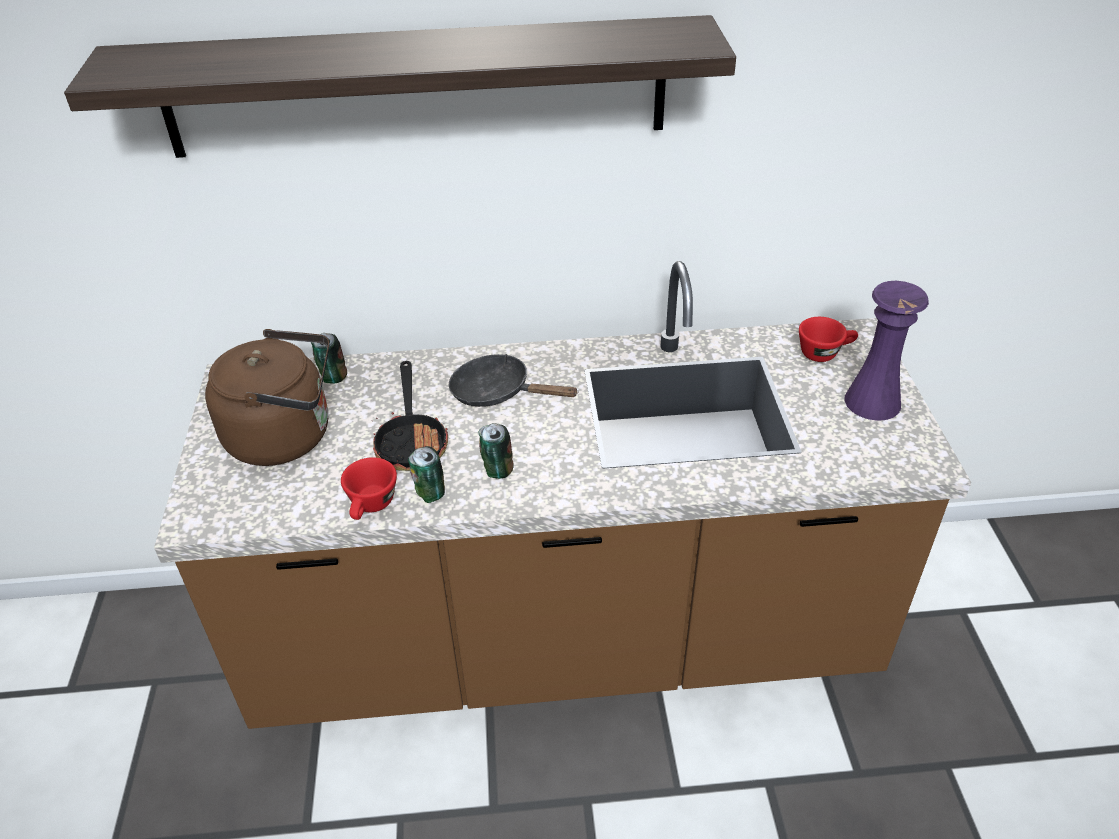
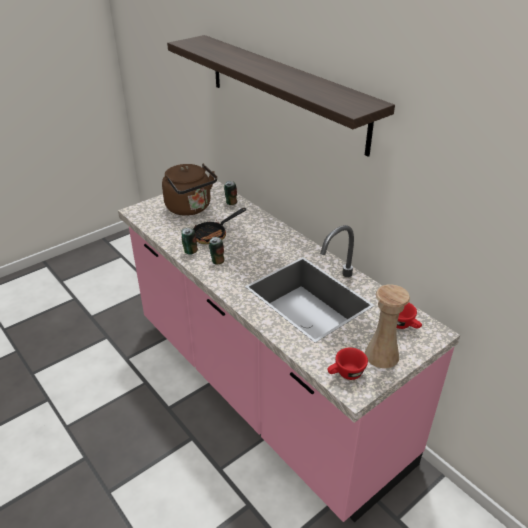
camera: 55 degrees right, 5 degrees down
(371, 506) = (172, 241): red cup -> red cup (345, 374)
(498, 393) = (262, 242): black frying pan -> none
(564, 642) = (264, 389): brown counter -> pink counter
(872, 402) = (381, 355): purple vase -> beige vase

